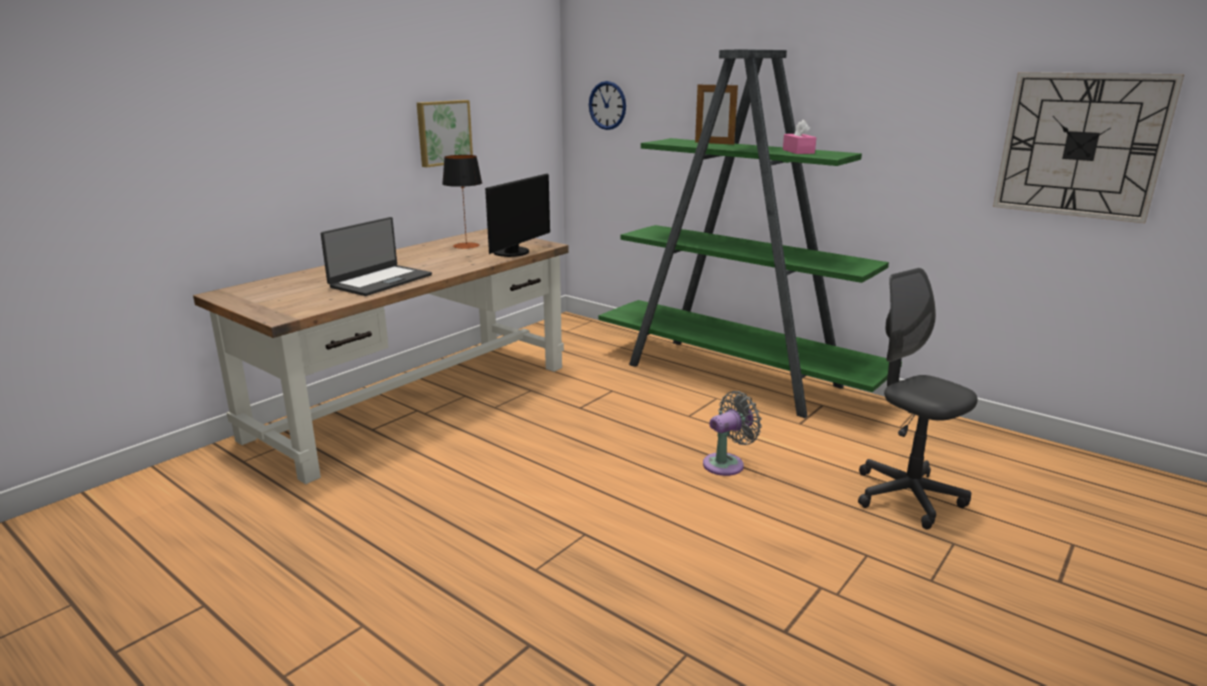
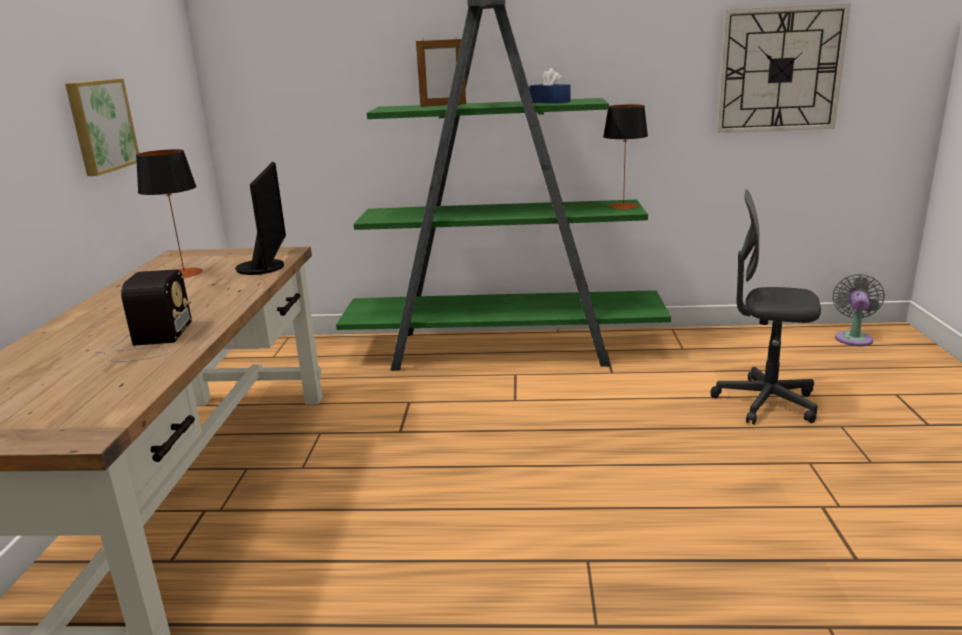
camera: 35 degrees left, 0 degrees up
(380, 281) = (151, 342): laptop -> radio
(607, 105) = (271, 78): wall clock -> none
(727, 463) = (608, 431): grey fan -> grey fan (853, 337)
(798, 151) = (549, 102): pink tissue box -> blue tissue box
(858, 265) = (623, 206): none -> table lamp

